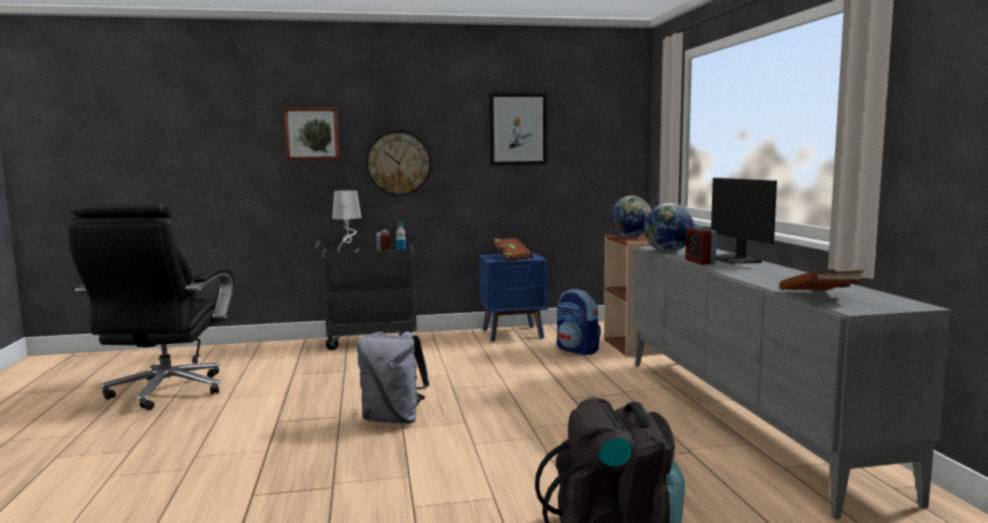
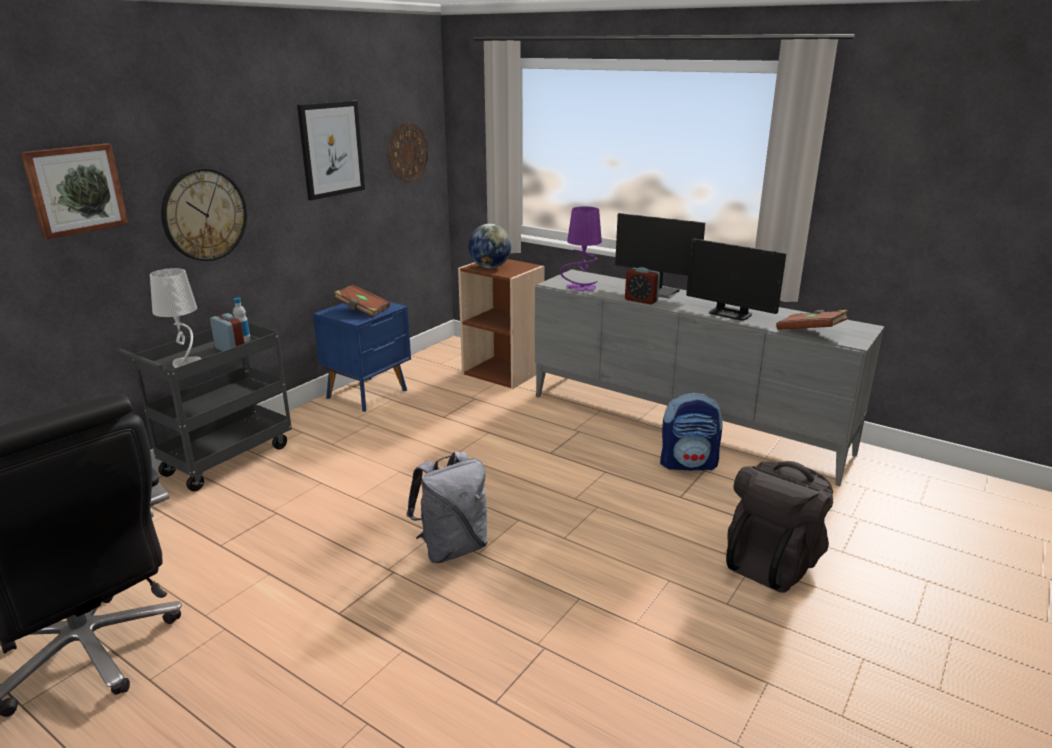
camera: 45 degrees left, 15 degrees up
(577, 350) = (462, 395): backpack -> backpack (688, 464)
(601, 140) = (407, 152): none -> wall clock
(667, 251) = (581, 288): globe -> purple table lamp
(766, 278) = (730, 313): none -> monitor

